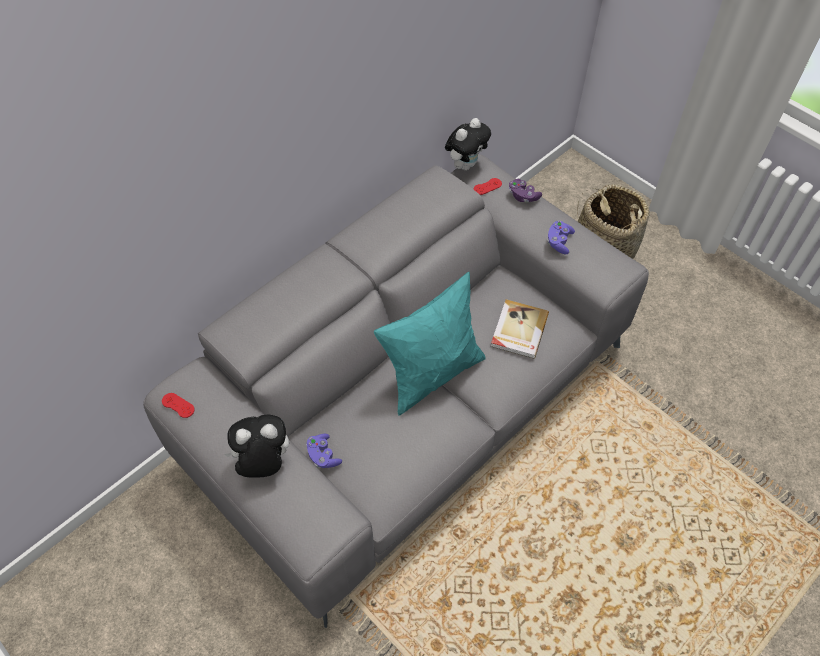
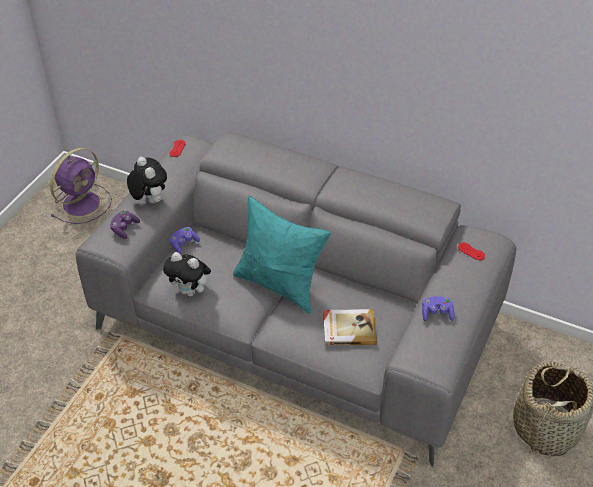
camera: 70 degrees right, 10 degrees down
(80, 598) = (83, 203): none -> purple fan
(465, 164) = (488, 232): plush toy -> plush toy (191, 291)
(523, 196) = (475, 277): purple game controller -> purple game controller (124, 229)

